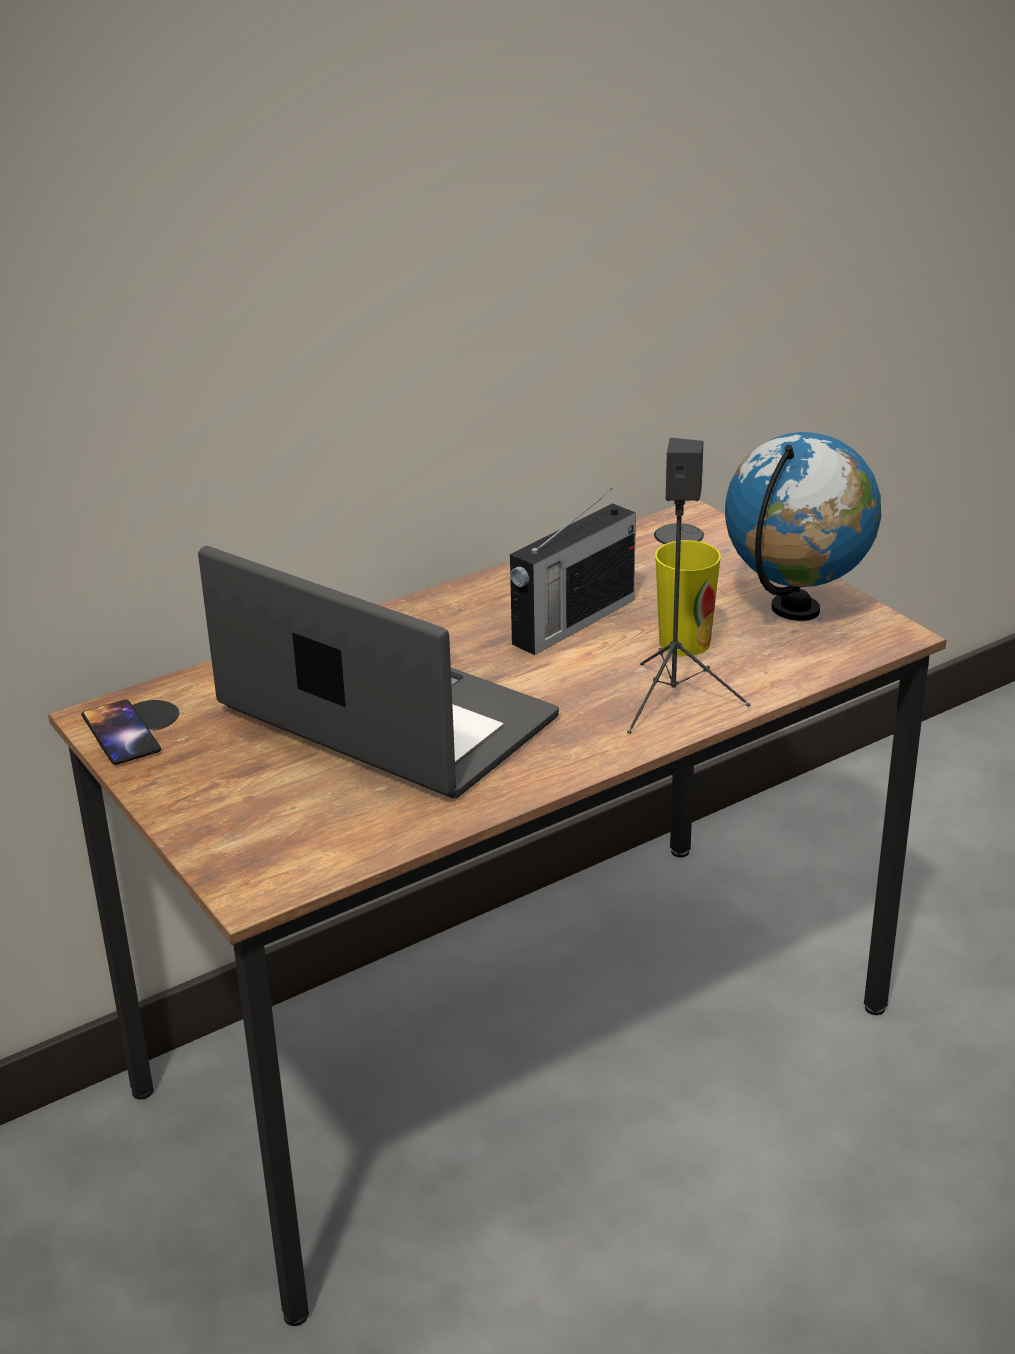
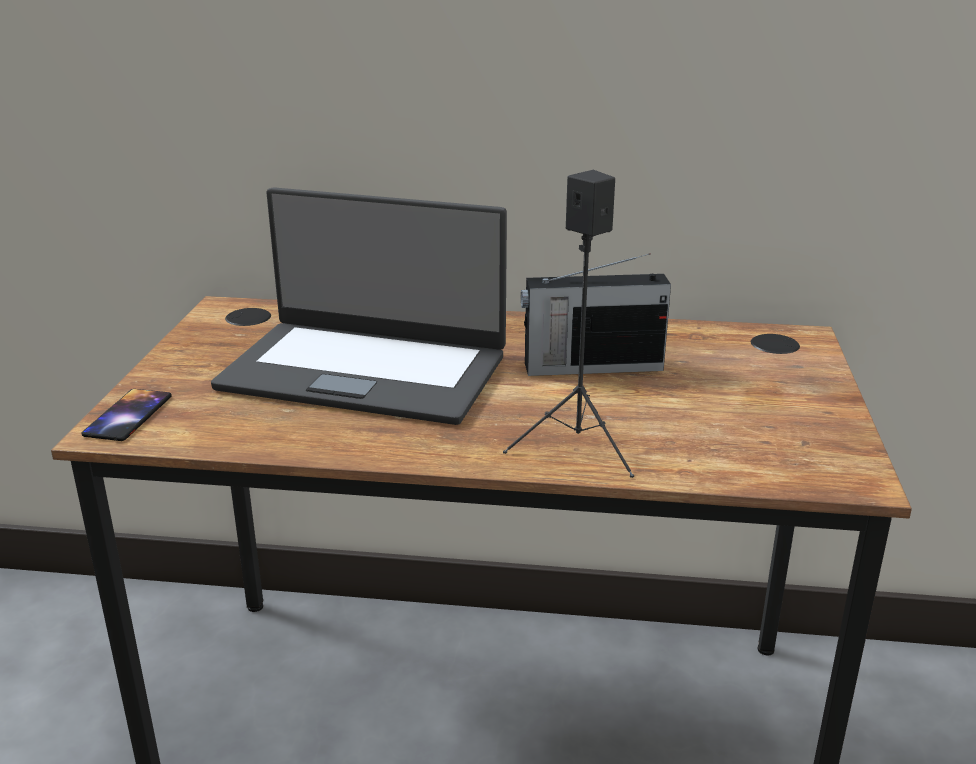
camera: 40 degrees right, 5 degrees down
(120, 733) = (215, 318): phone -> phone (128, 415)
(384, 717) = (365, 371): laptop -> laptop turned 120 degrees clockwise
(684, 642) = (654, 412): cup -> none
(796, 610) = (792, 427): globe -> none

